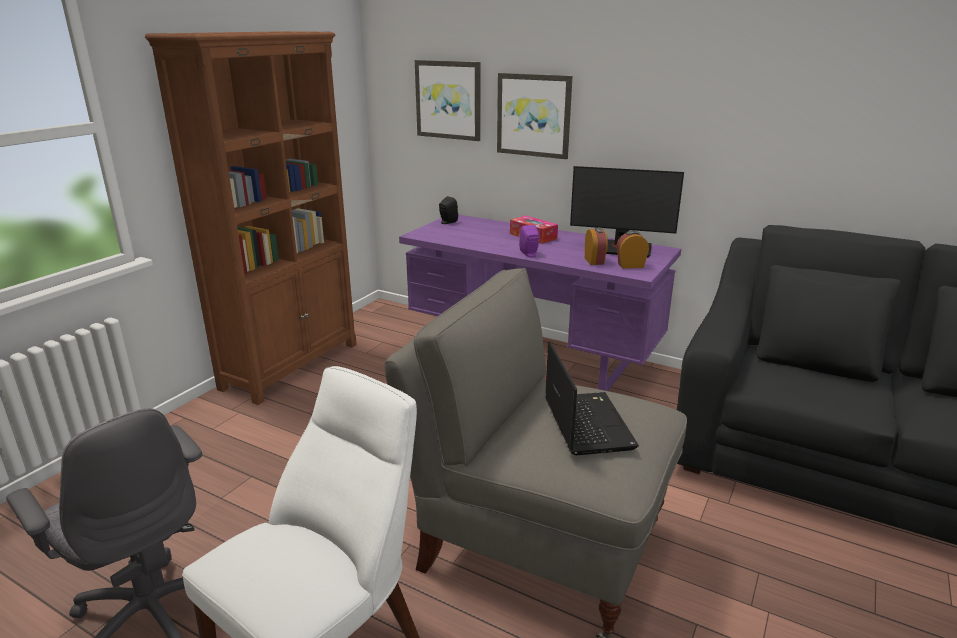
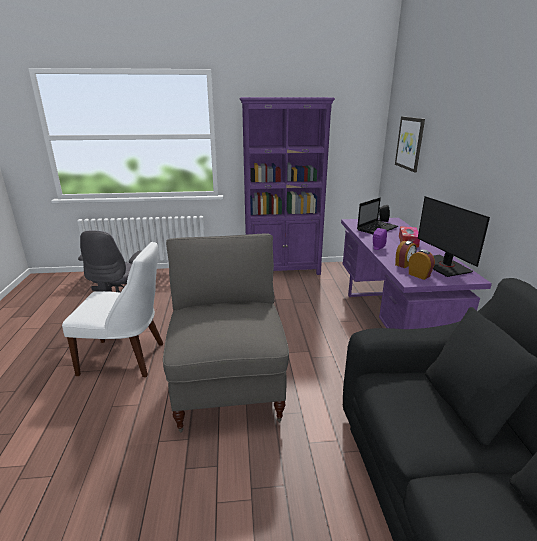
camera: 55 degrees right, 0 degrees up
(292, 365) = (283, 270): brown bookcase -> purple bookcase
(534, 115) = (440, 158): picture -> none
(586, 423) = (220, 320): laptop -> laptop (377, 228)

